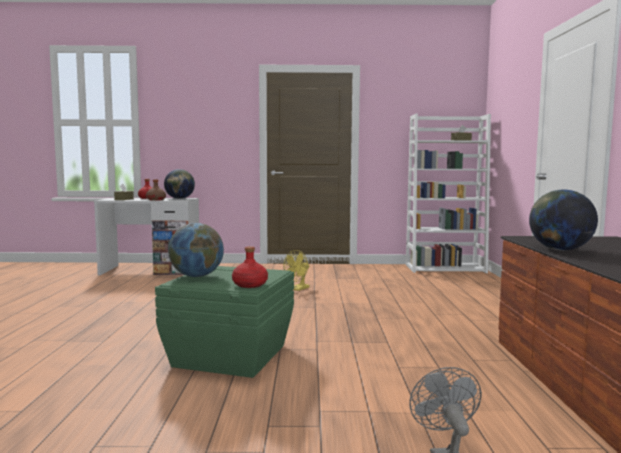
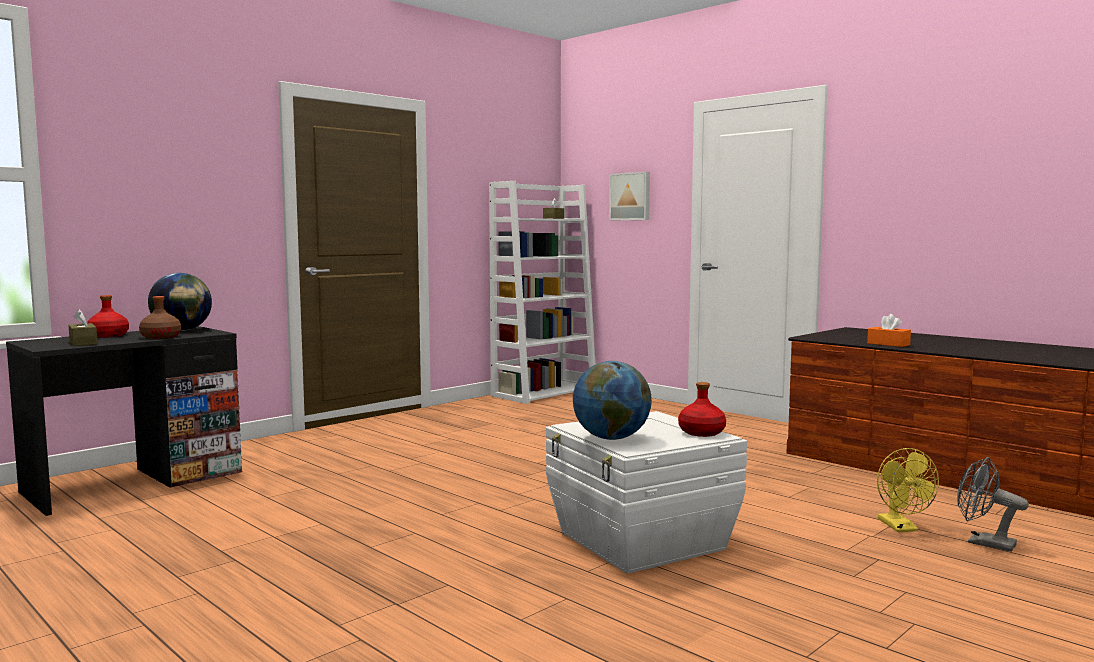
camera: 45 degrees left, 0 degrees up
(151, 270) = (134, 482): white desk -> black desk
(229, 356) = (641, 541): green storage box -> white storage box
(298, 289) = (466, 452): yellow fan -> yellow fan (901, 528)
(512, 120) = (630, 196): none -> picture
(560, 249) = (888, 344): globe -> orange tissue box

